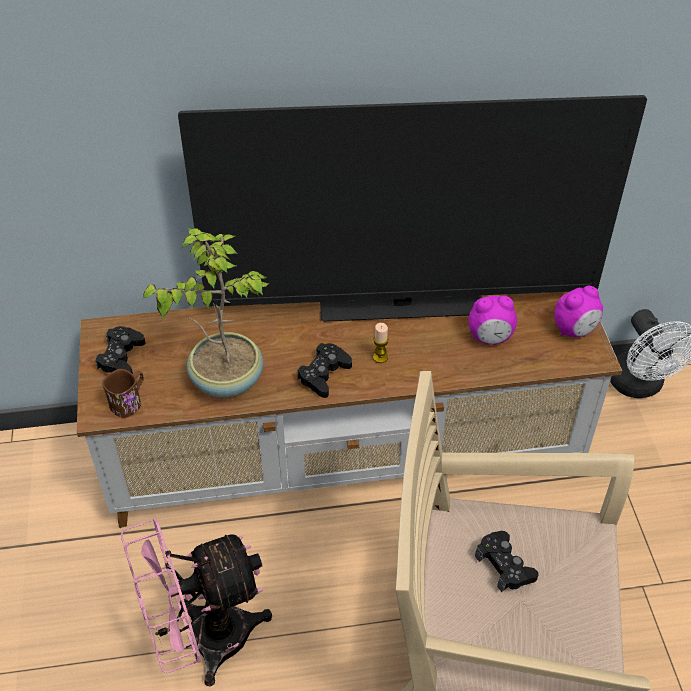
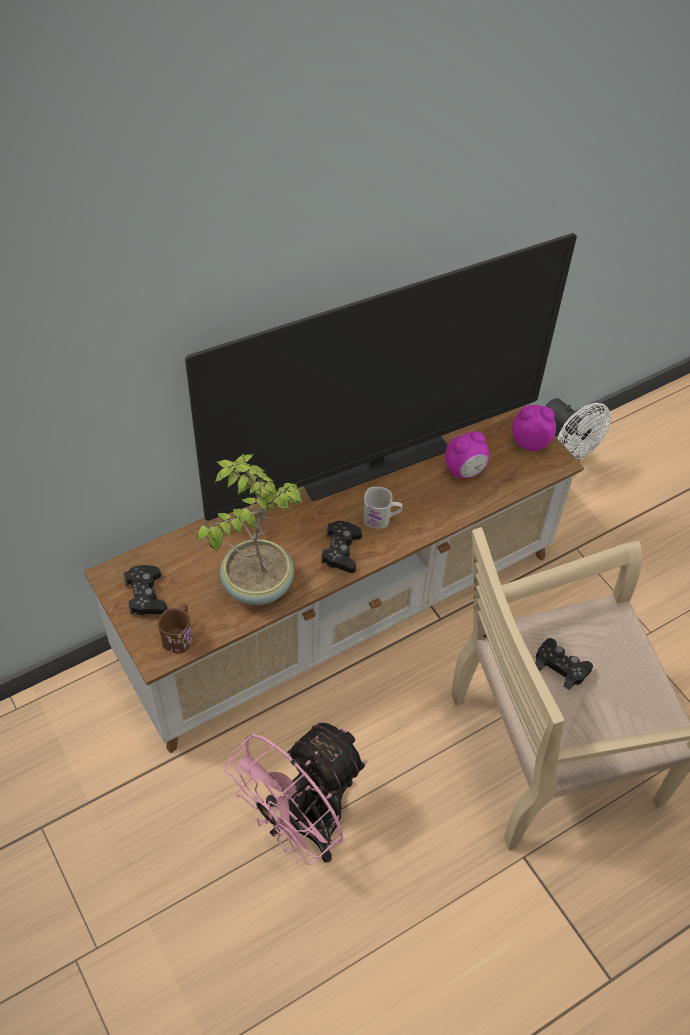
camera: 25 degrees left, 5 degrees up
(380, 357) = (381, 519): candle -> white mug
(574, 330) = (530, 441): alarm clock -> alarm clock turned 120 degrees counterclockwise

